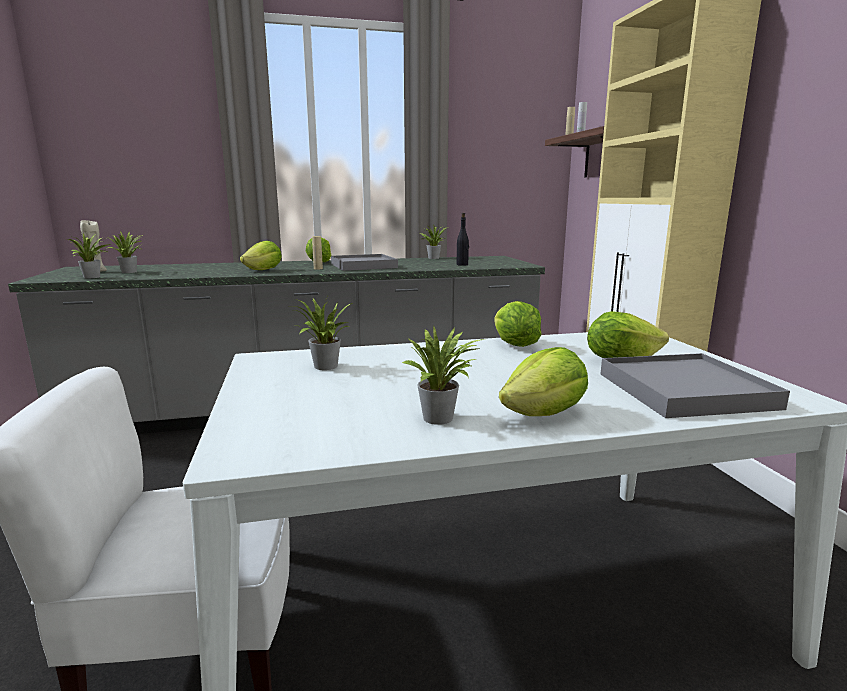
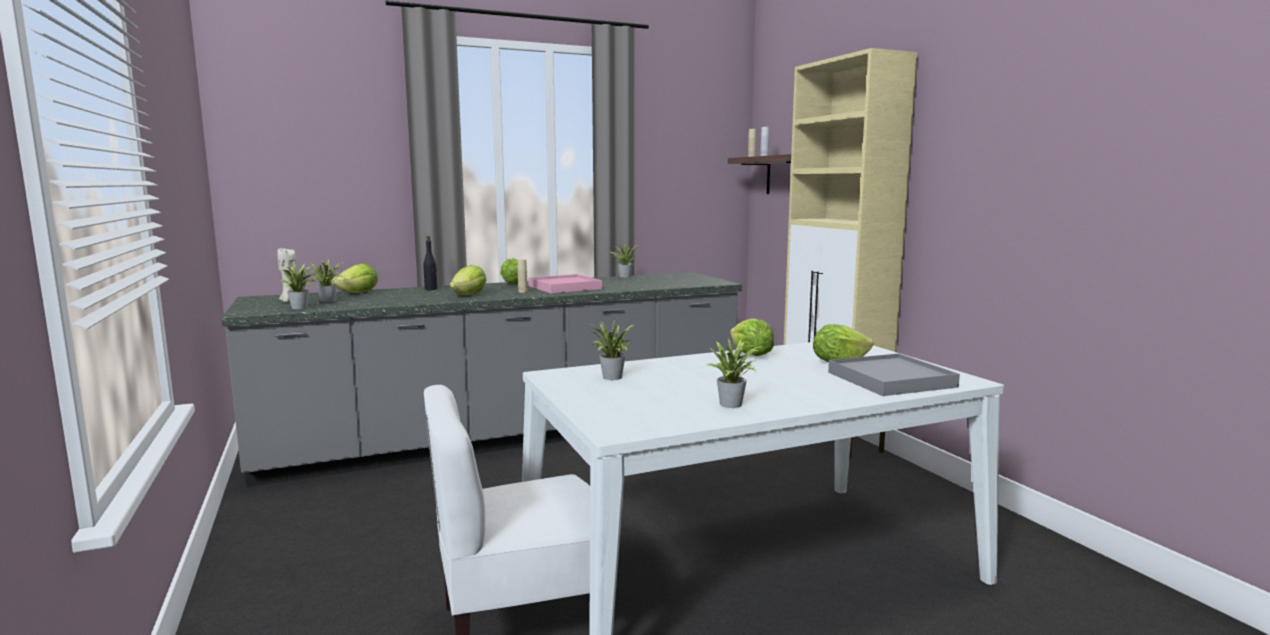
camera: 10 degrees left, 5 degrees down
(363, 266) = (565, 287): grey tray -> pink tray
(462, 264) = (661, 283): black bottle -> black bottle (431, 289)
(544, 414) = (802, 398): lettuce -> lettuce (358, 293)

